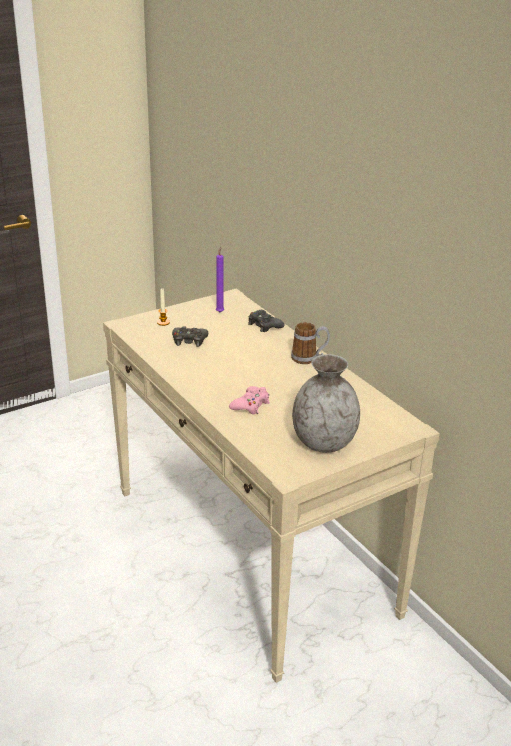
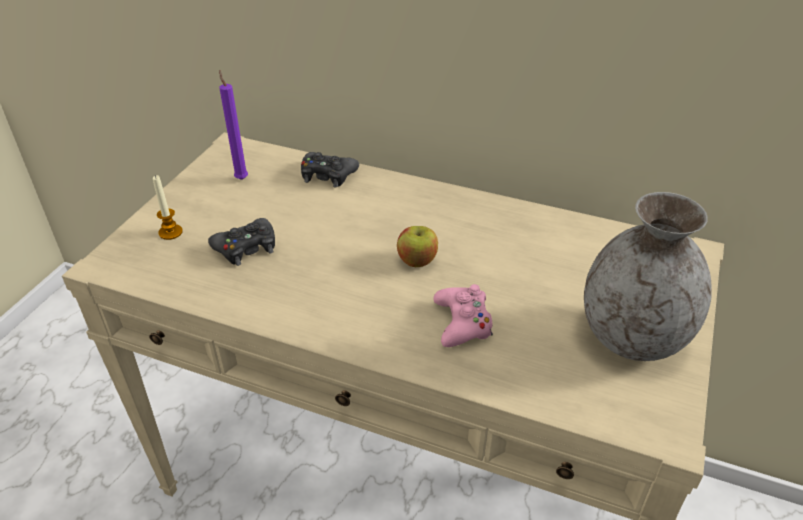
camera: 35 degrees left, 10 degrees up
(261, 375) = (417, 261): none -> apple
(309, 358) = (445, 202): mug -> none

